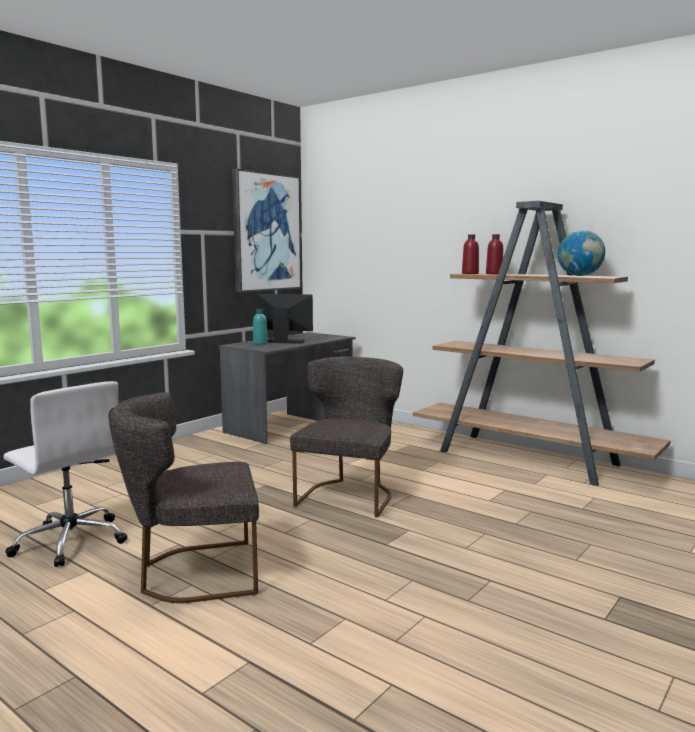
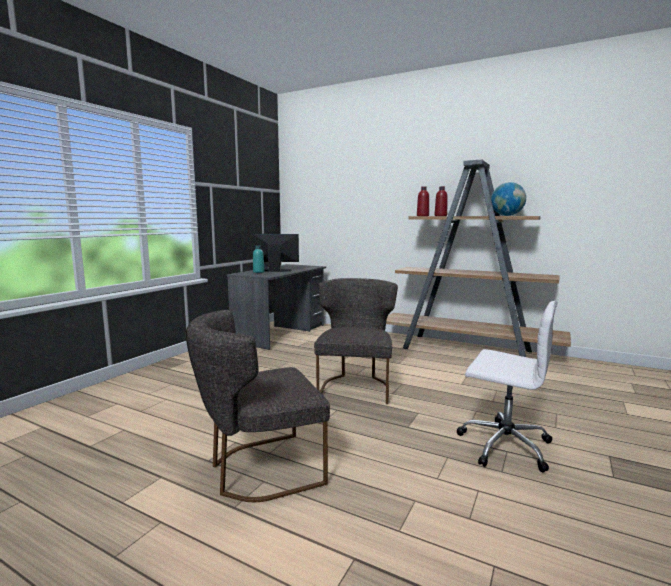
camera: 10 degrees left, 0 degrees up
(70, 541) = (133, 448): white office chair -> white office chair (503, 445)
(266, 232) = (256, 187): picture -> none

